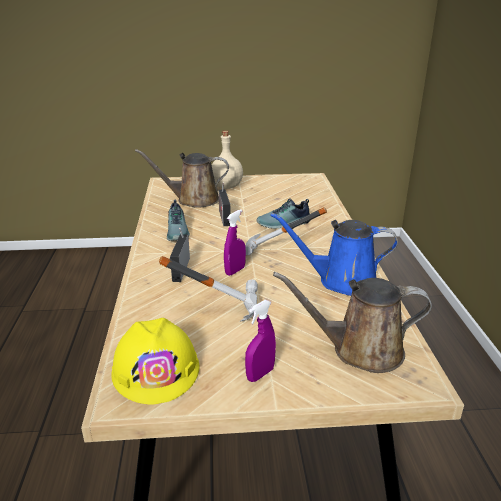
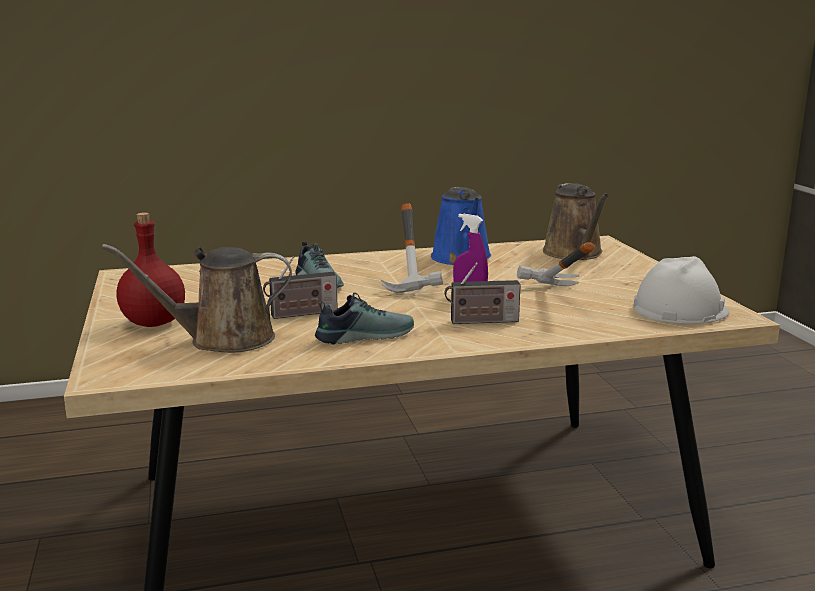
camera: 100 degrees left, 10 degrees down
(156, 369) = (679, 309): yellow hard hat -> white hard hat
(193, 200) = (223, 340): brown watering can -> brown watering can turned 90 degrees clockwise
(226, 186) = (152, 323): beige bottle -> red bottle
(260, 374) = (641, 278): purple spray bottle -> none

